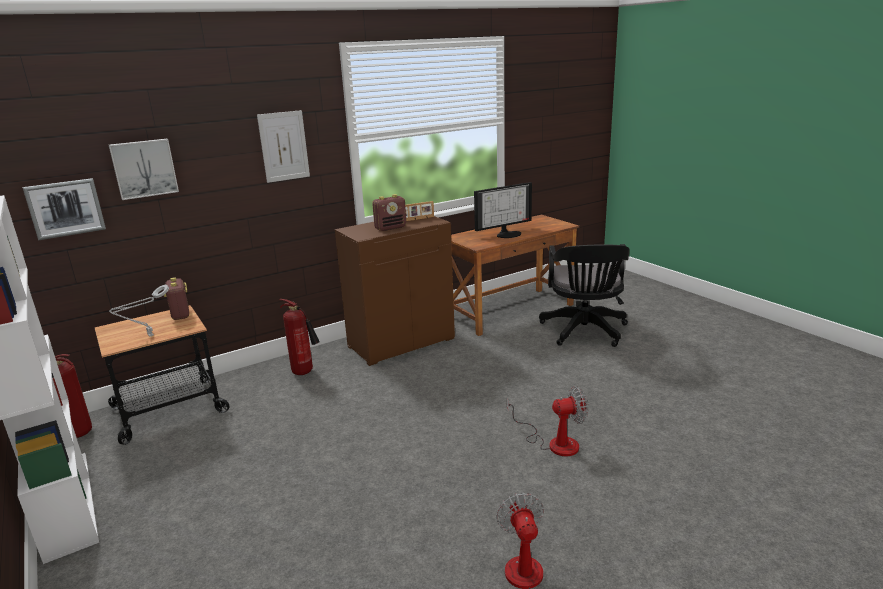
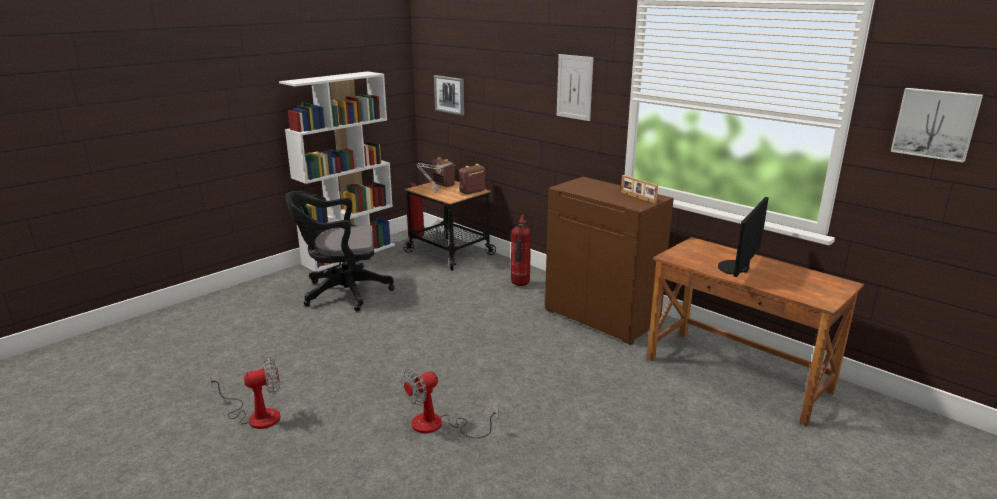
camera: 75 degrees right, 0 degrees up
(144, 168) = (487, 79): picture -> picture (935, 123)
(391, 228) = (599, 192): radio -> radio (443, 184)
(508, 234) = (736, 268): monitor -> monitor turned 75 degrees clockwise
(554, 442) = (438, 425): fan -> fan turned 75 degrees clockwise
(584, 332) = (716, 440): black office chair -> black office chair (342, 293)

